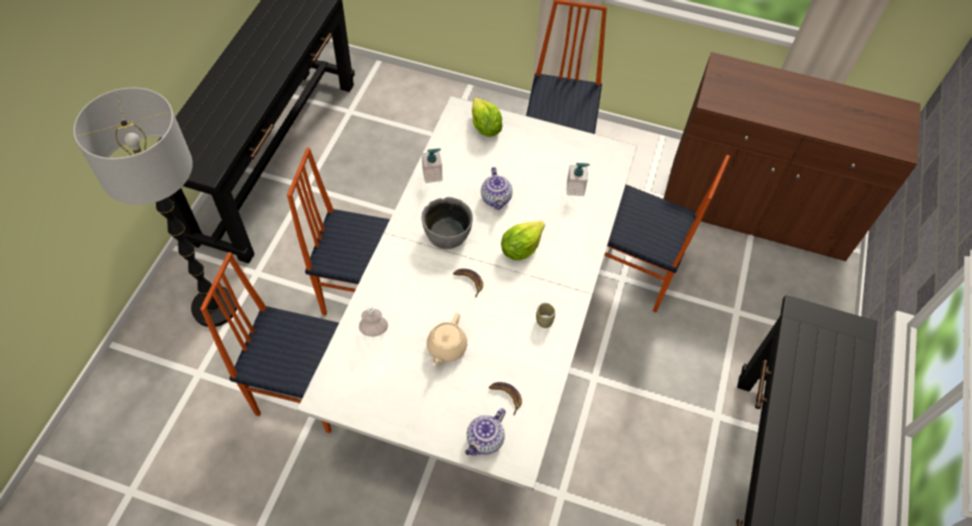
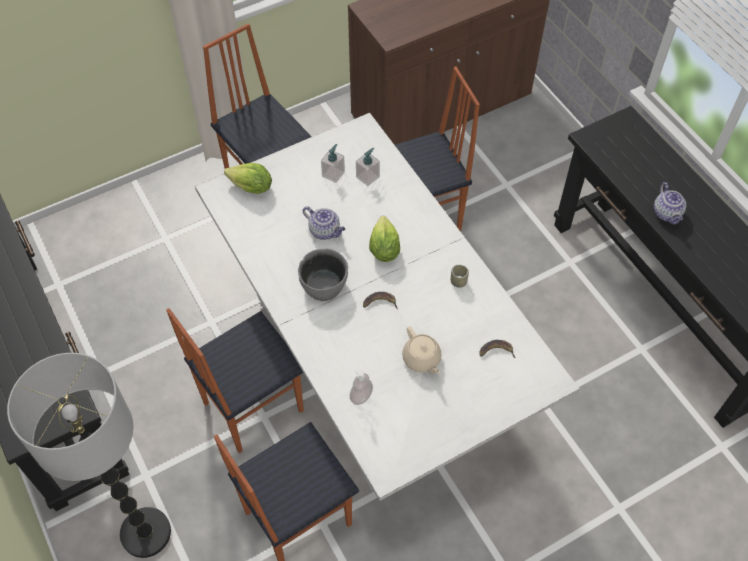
camera: 45 degrees left, 0 degrees up
(432, 175) = (259, 254): soap dispenser -> soap dispenser (333, 174)
(485, 441) = (518, 391): teapot -> teapot (667, 214)

